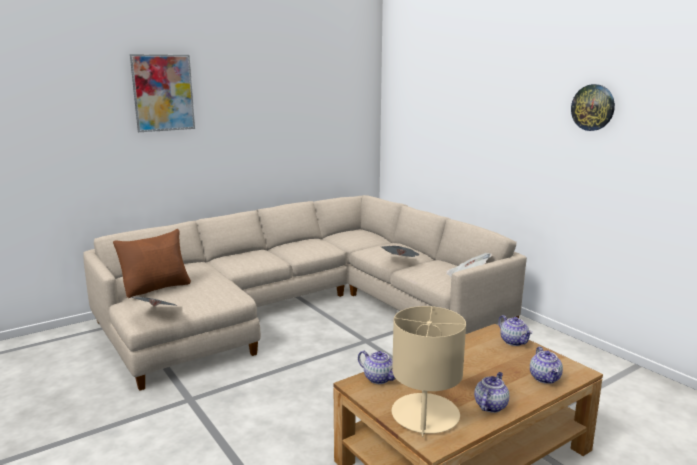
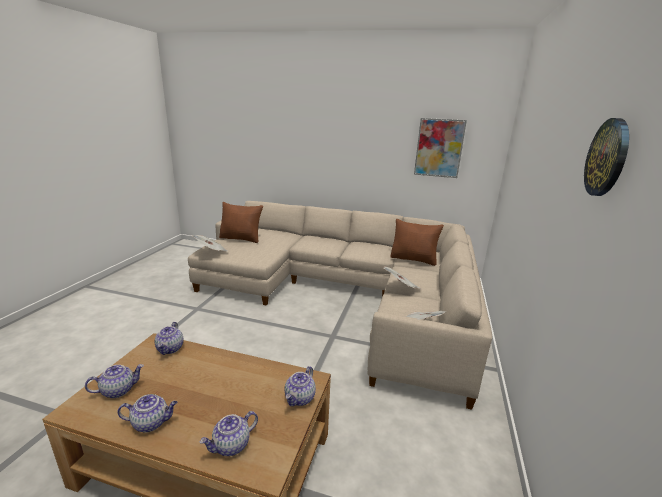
camera: 50 degrees right, 5 degrees up
(163, 93) = (303, 113): picture -> picture (439, 148)
(357, 241) = (413, 259): none -> brown pillow
(425, 415) = (118, 390): beige table lamp -> teapot

